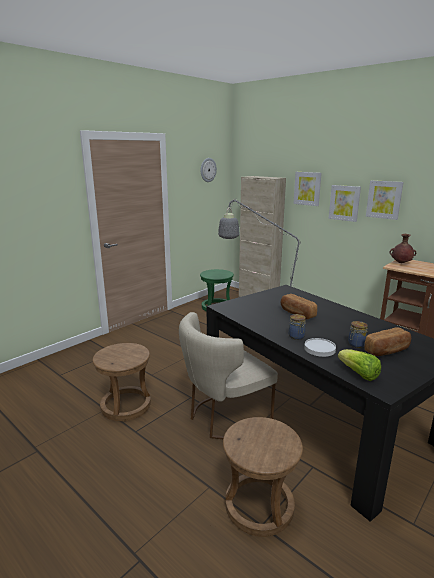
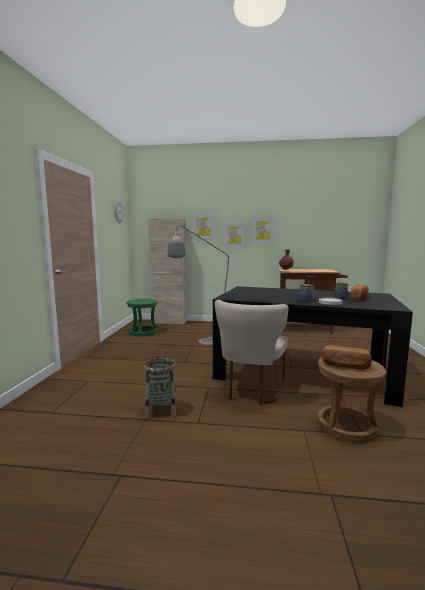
camera: 35 degrees left, 10 degrees down
(126, 405) = (161, 410): brown stool -> basket
(297, 313) = (279, 294): bread -> bread (345, 366)
(358, 374) = (372, 306): lettuce -> none

